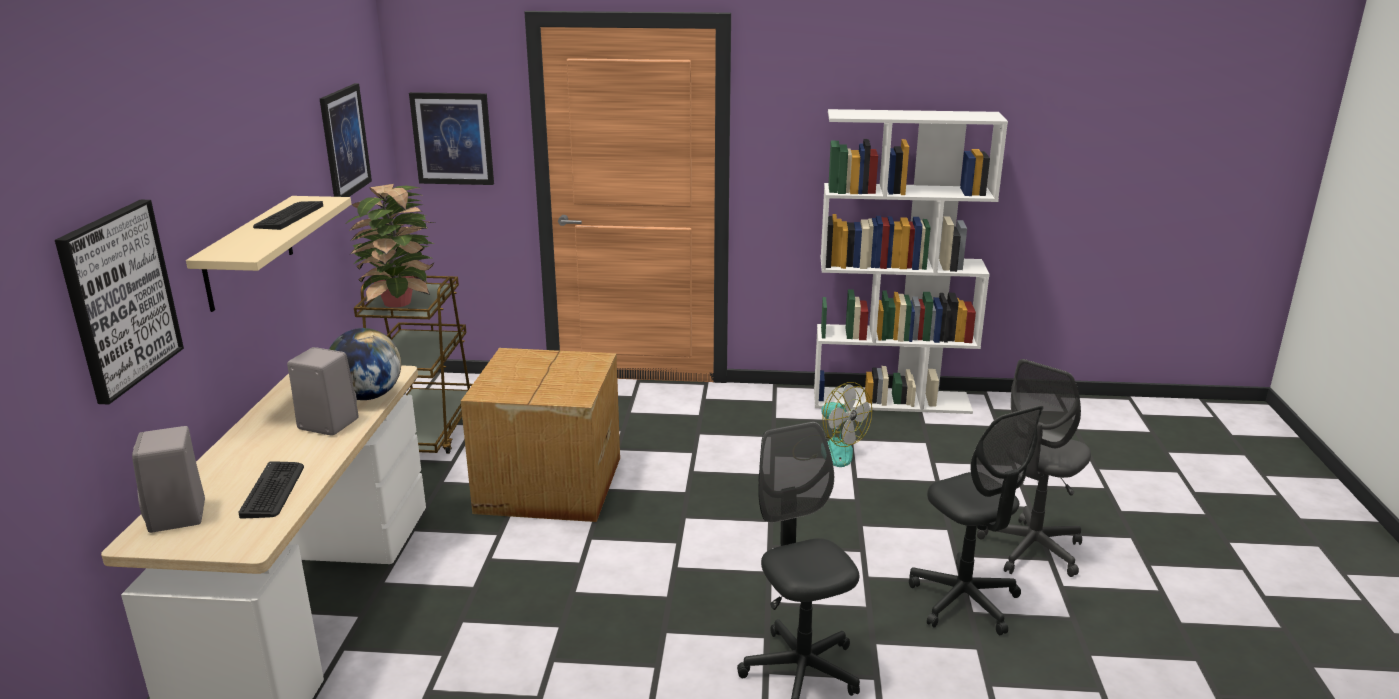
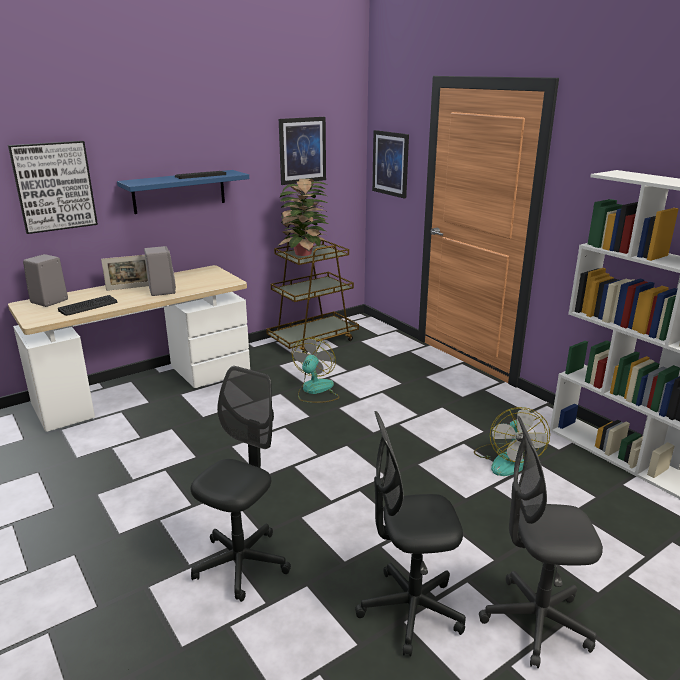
camera: 50 degrees right, 0 degrees up
(248, 252) = (179, 191): beige shelf -> blue shelf
(260, 441) = (130, 288): none -> picture frame
(368, 396) = (200, 287): globe -> none
(547, 485) = (315, 391): cardboard box -> fan
(964, 601) = (410, 611): black office chair -> black office chair turned 60 degrees clockwise

